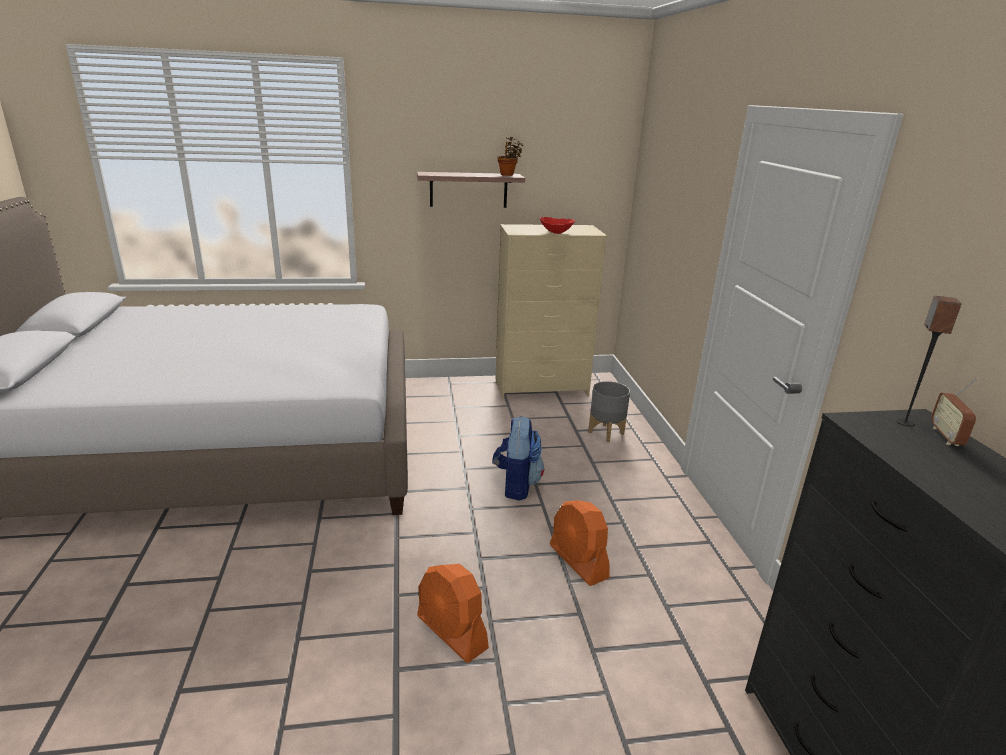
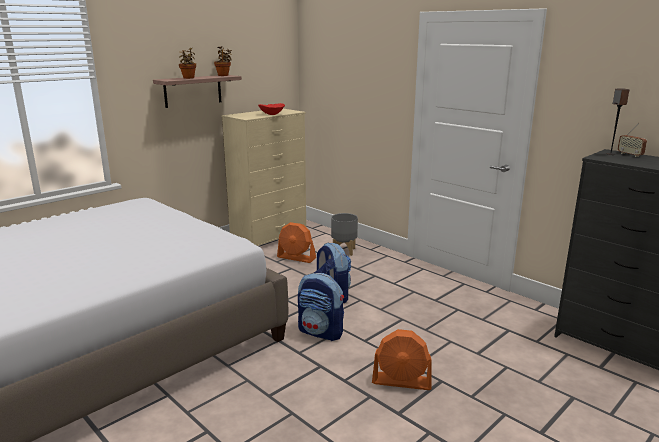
camera: 35 degrees left, 5 degrees down
(448, 524) = (321, 332): none -> backpack
(456, 174) = (188, 78): none -> potted plant
(578, 562) = (417, 319): orange fan -> orange fan (296, 258)

